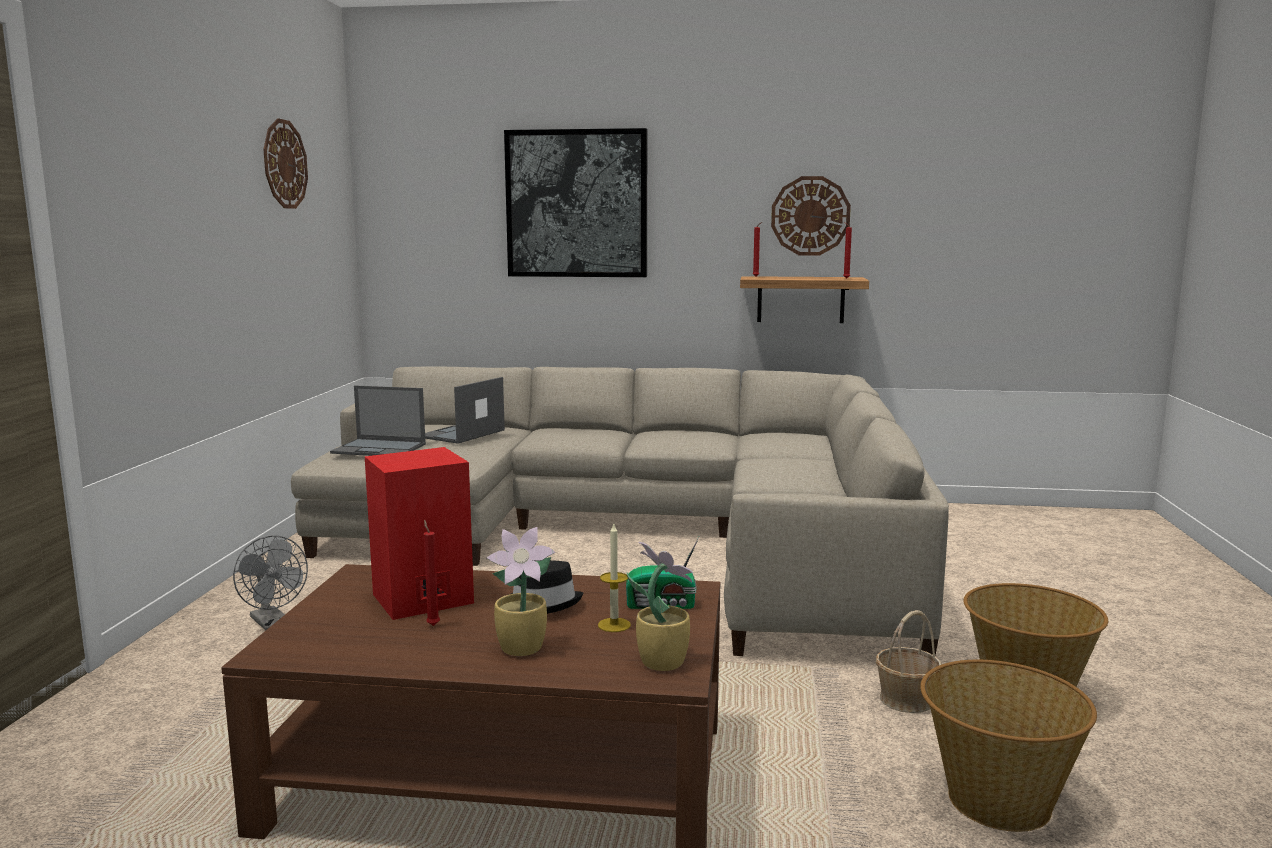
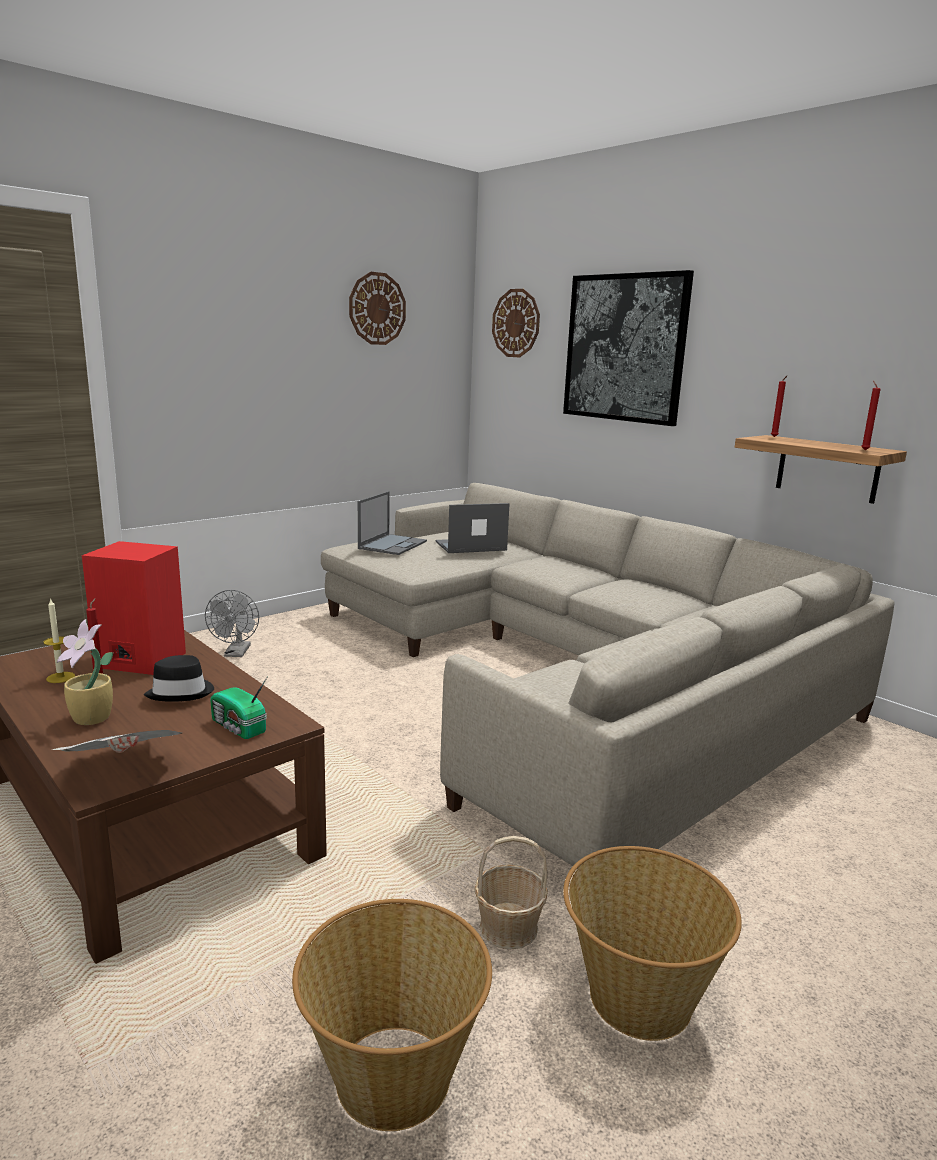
camera: 40 degrees right, 5 degrees up
(380, 448) = (393, 545): laptop -> laptop turned 120 degrees counterclockwise
(614, 625) = (174, 728): candle -> candle (60, 677)
(661, 661) = (124, 769): potted plant -> newspaper
(810, 216) = (852, 371): wall clock -> wall clock (516, 323)

